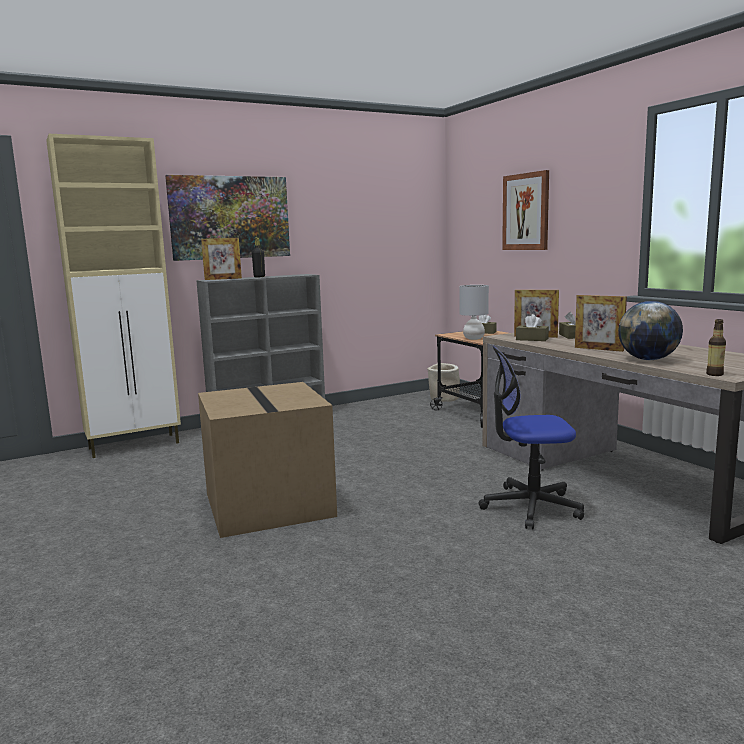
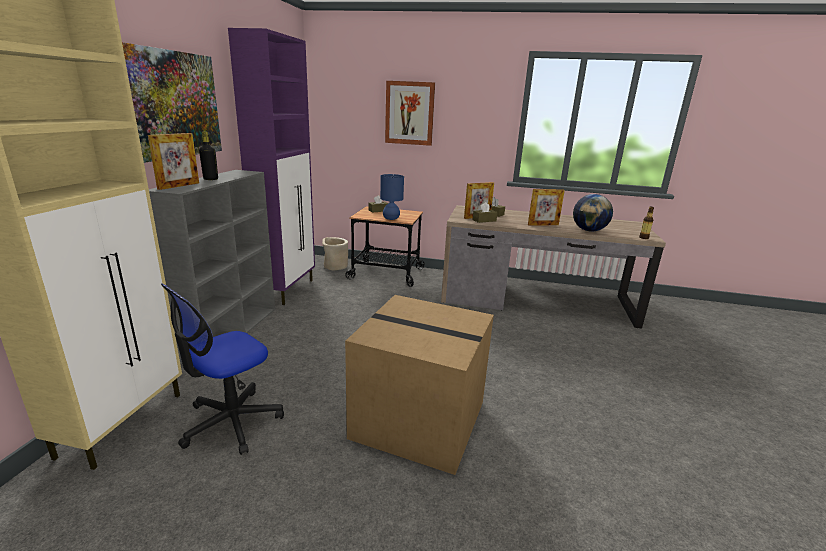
camera: 50 degrees left, 10 degrees up
(363, 406) = (287, 290): none -> purple cabinet
(473, 338) = (391, 218): grey table lamp -> blue table lamp
(530, 507) = (548, 340): office chair -> office chair (231, 422)

